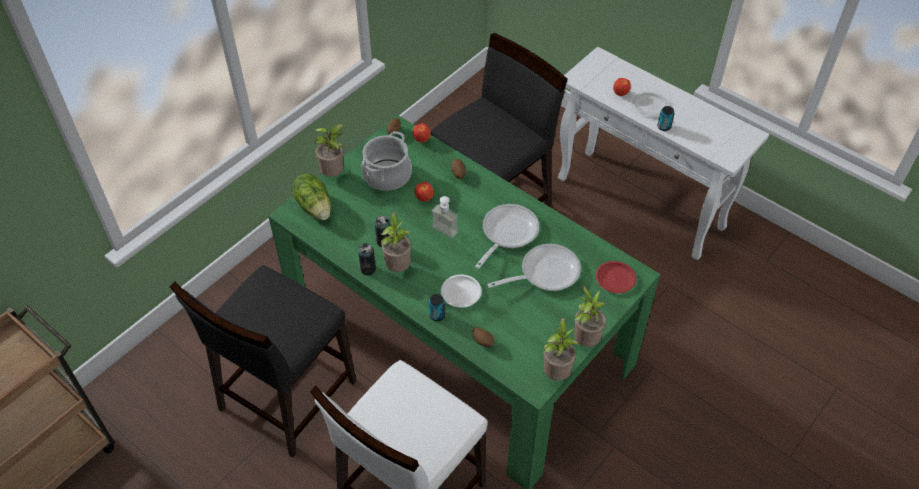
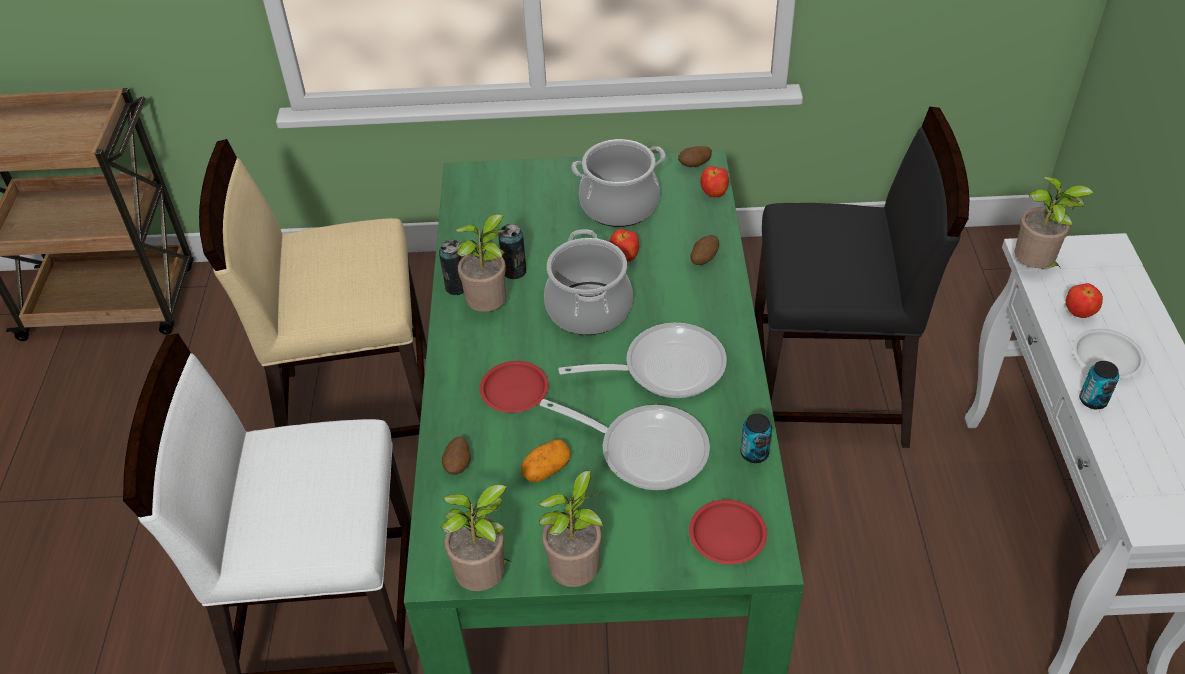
camera: 50 degrees right, 5 degrees down
(286, 396) = (357, 411): black chair -> beige chair
(315, 206) = (499, 185): lettuce -> none
(334, 174) = (565, 167): potted plant -> potted plant (1034, 268)
(437, 315) = (454, 392): can -> can (754, 453)
(441, 233) = (589, 309): soap dispenser -> cooking pot
(460, 293) = (514, 390): white plate -> red plate
(519, 313) = (546, 469): none -> potato

